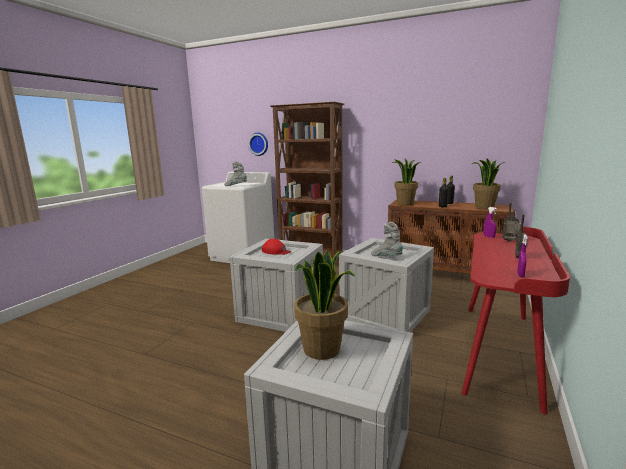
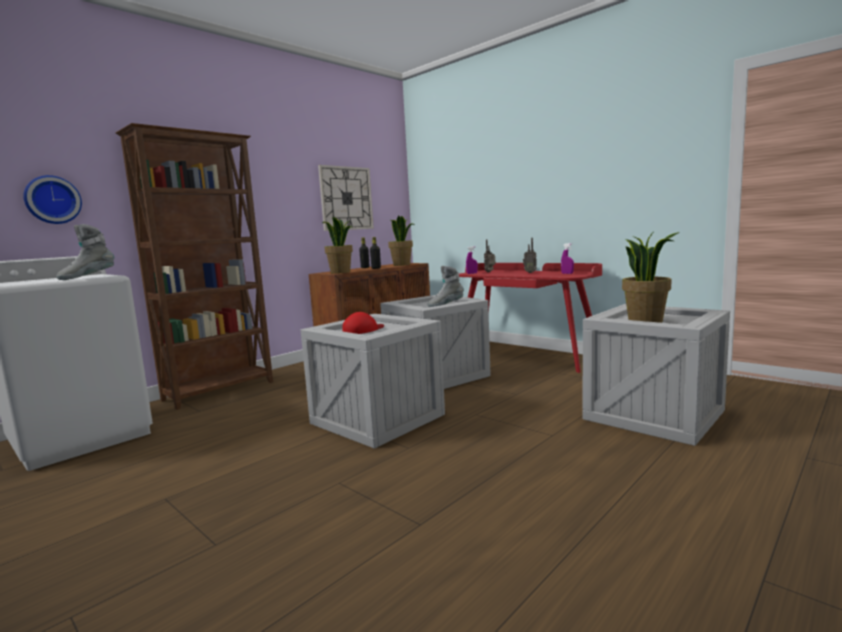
camera: 70 degrees left, 5 degrees down
(447, 138) = (346, 198): none -> wall clock

